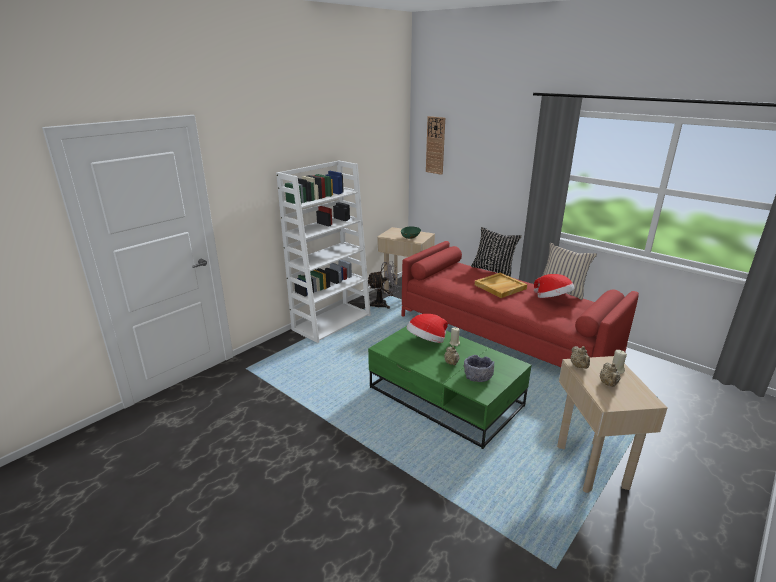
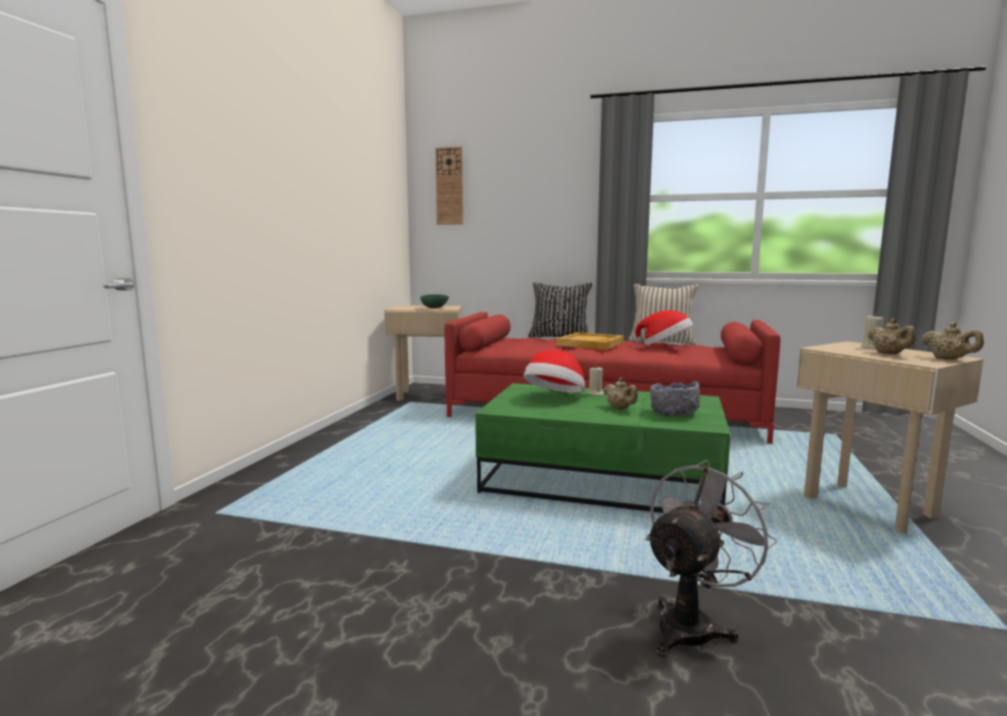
camera: 25 degrees left, 15 degrees down
(332, 322) = (341, 437): white bookcase -> none
(383, 304) = (407, 410): grey fan -> grey fan (693, 625)
(579, 366) = (829, 349): beige teapot -> beige teapot (949, 359)

